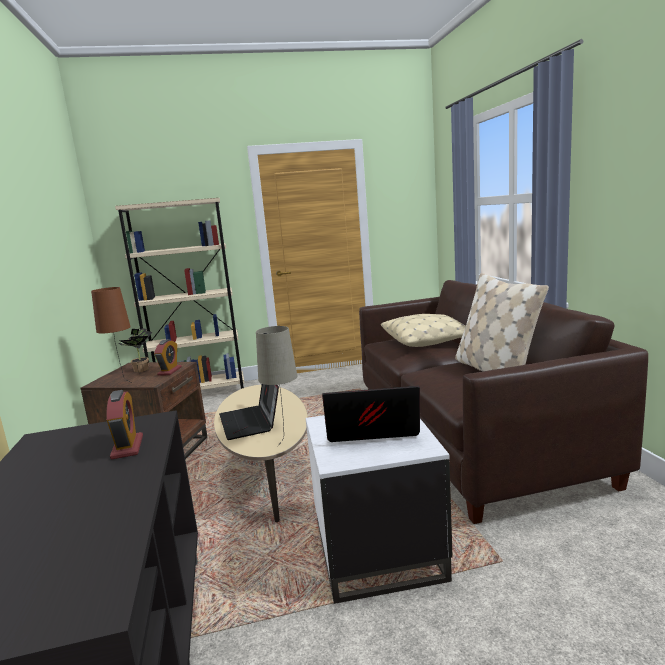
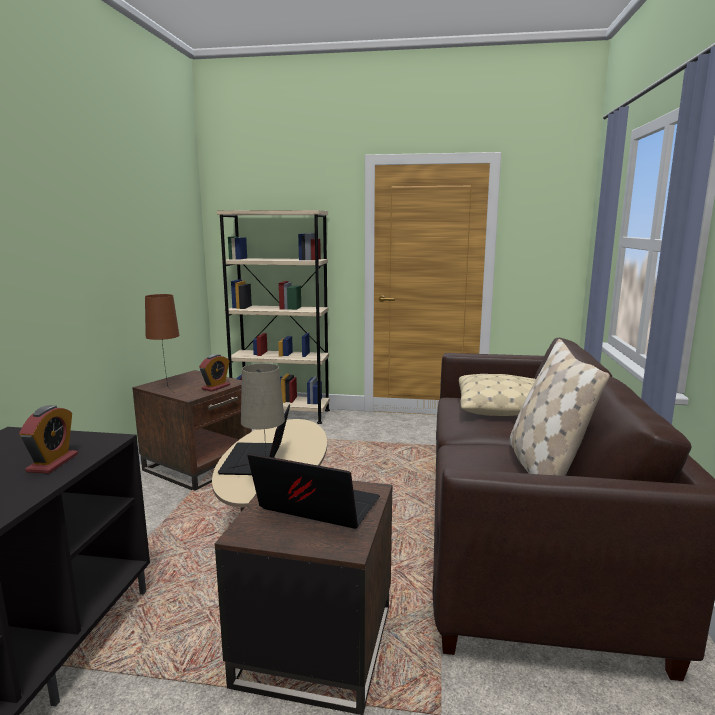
camera: 20 degrees right, 0 degrees up
(141, 370) = (195, 381): potted plant -> none
(376, 550) = (313, 644): white side table -> brown side table

